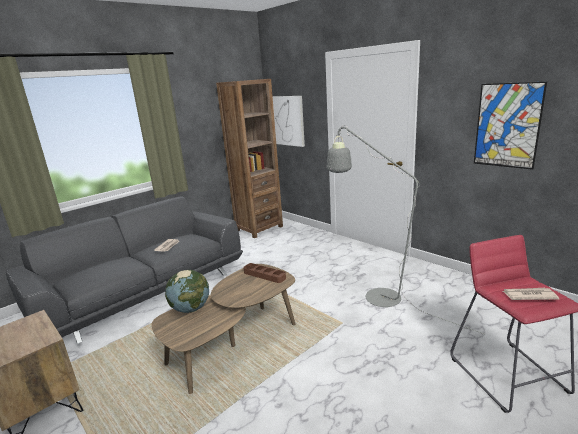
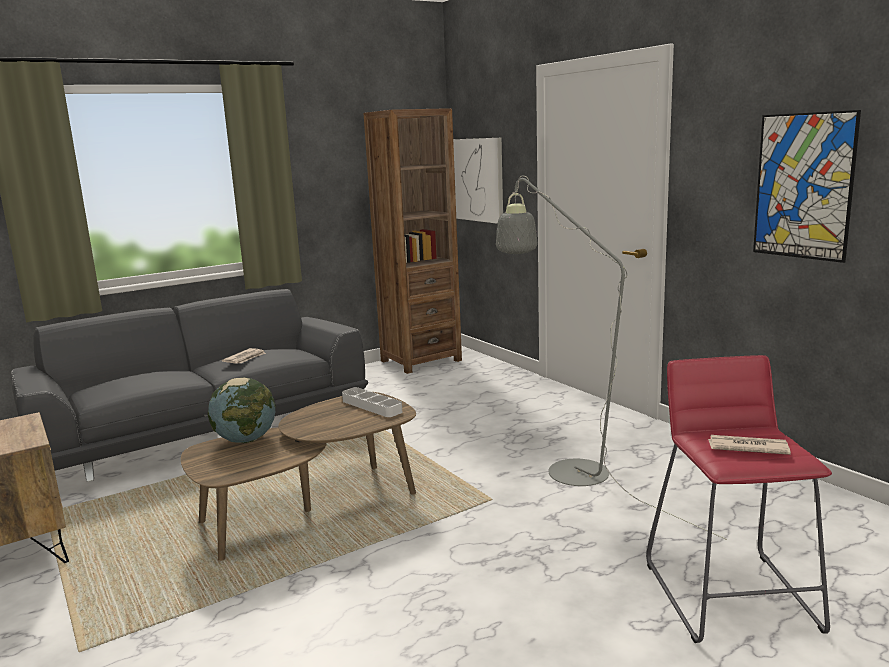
camera: 10 degrees right, 5 degrees down
(264, 275) = (371, 406): brown tray -> grey tray

